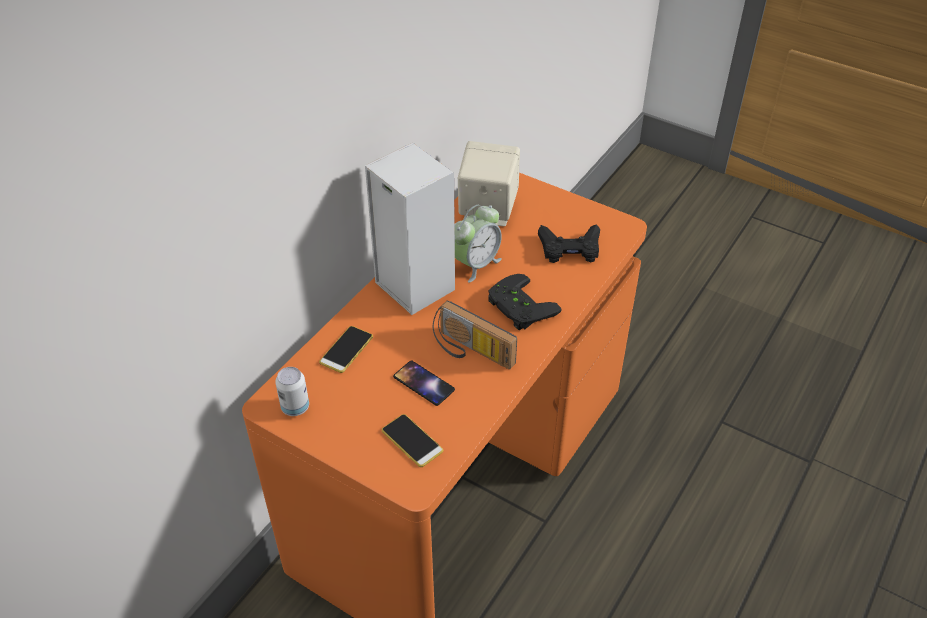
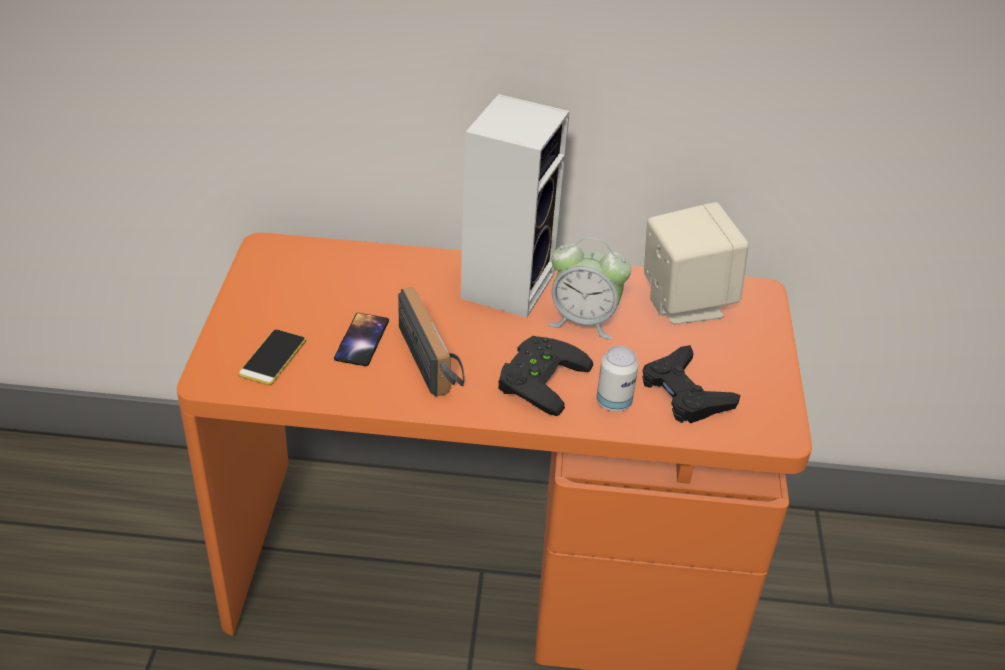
camera: 60 degrees right, 5 degrees down
(295, 407) = (273, 264): can -> can (613, 402)
(346, 349) = (375, 270): phone -> none
(470, 351) = (435, 360): radio -> radio turned 150 degrees clockwise

